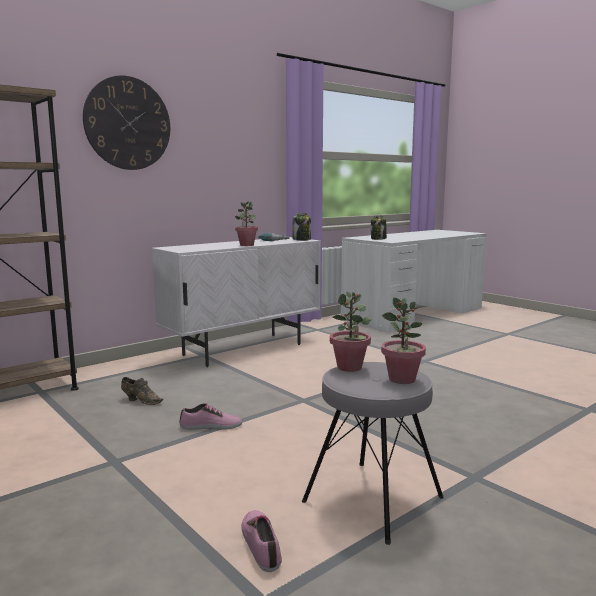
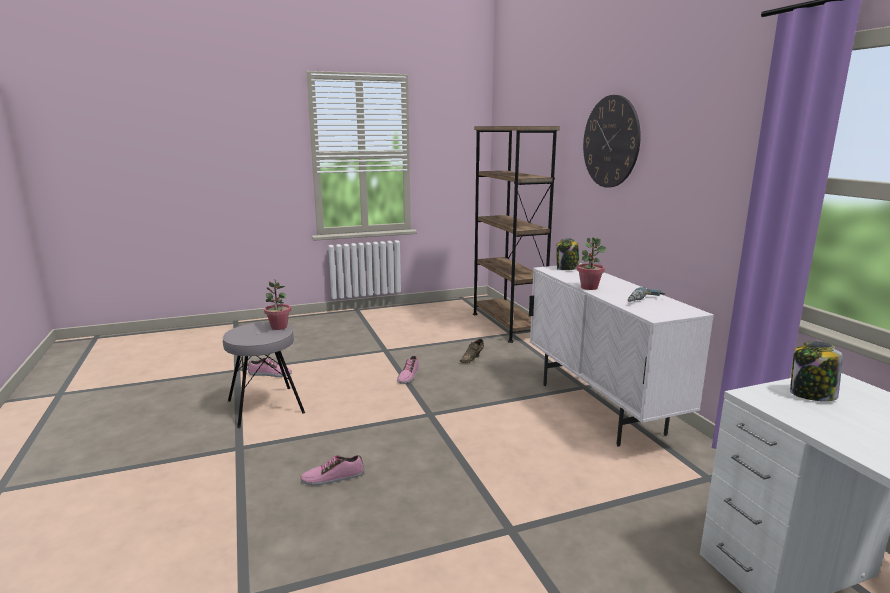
camera: 110 degrees right, 5 degrees up
(302, 239) = (658, 314): jar -> jar (567, 269)
(402, 379) = (241, 334): potted plant -> none
(449, 416) = (332, 477): none -> shoe

